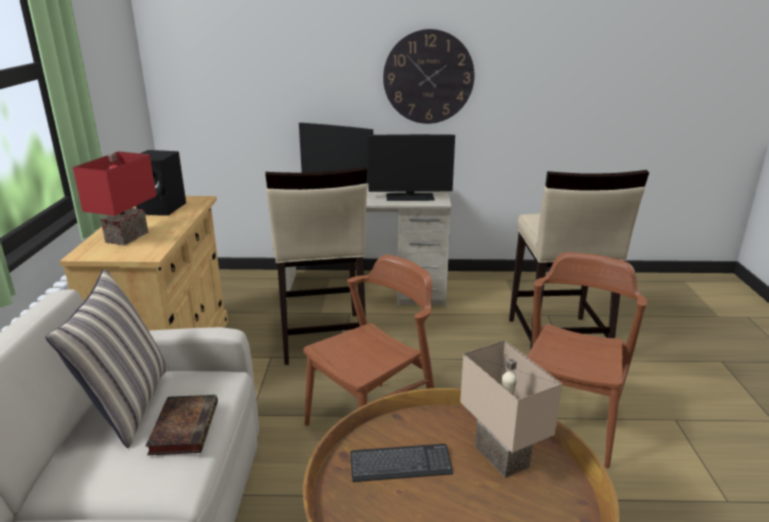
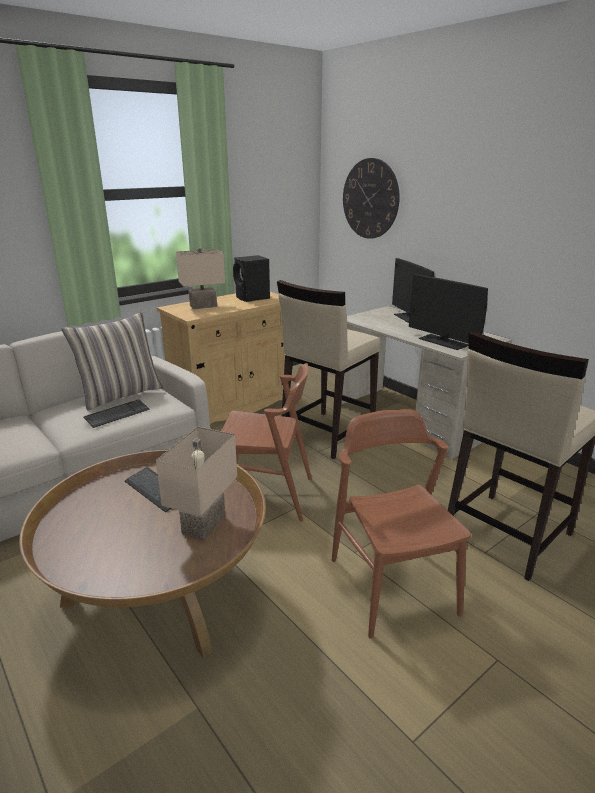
camera: 50 degrees right, 0 degrees up
(126, 237) = (203, 306): red table lamp -> beige table lamp
(184, 427) = (117, 415): book -> keyboard
(428, 77) = (515, 230): wall clock -> wall clock (370, 199)
(567, 421) = (392, 585): brown chair -> brown chair turned 90 degrees counterclockwise

